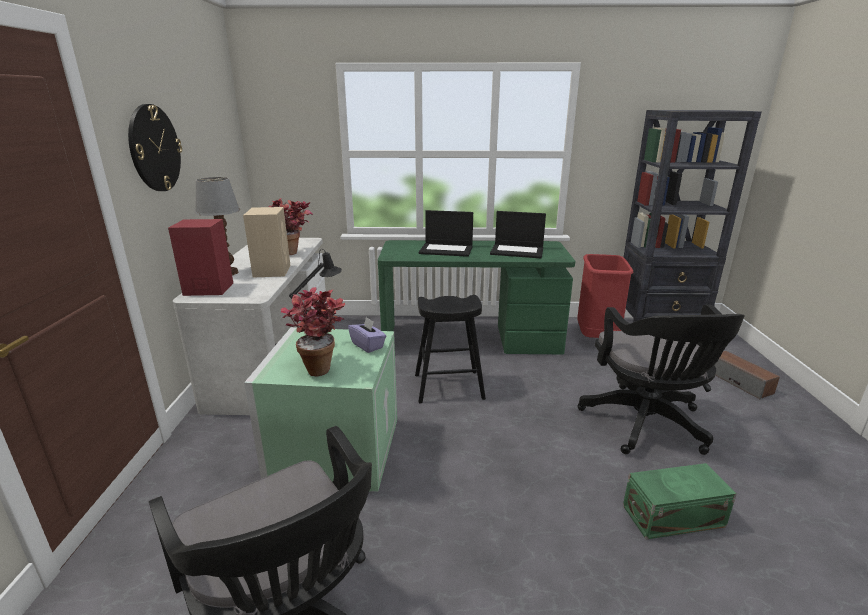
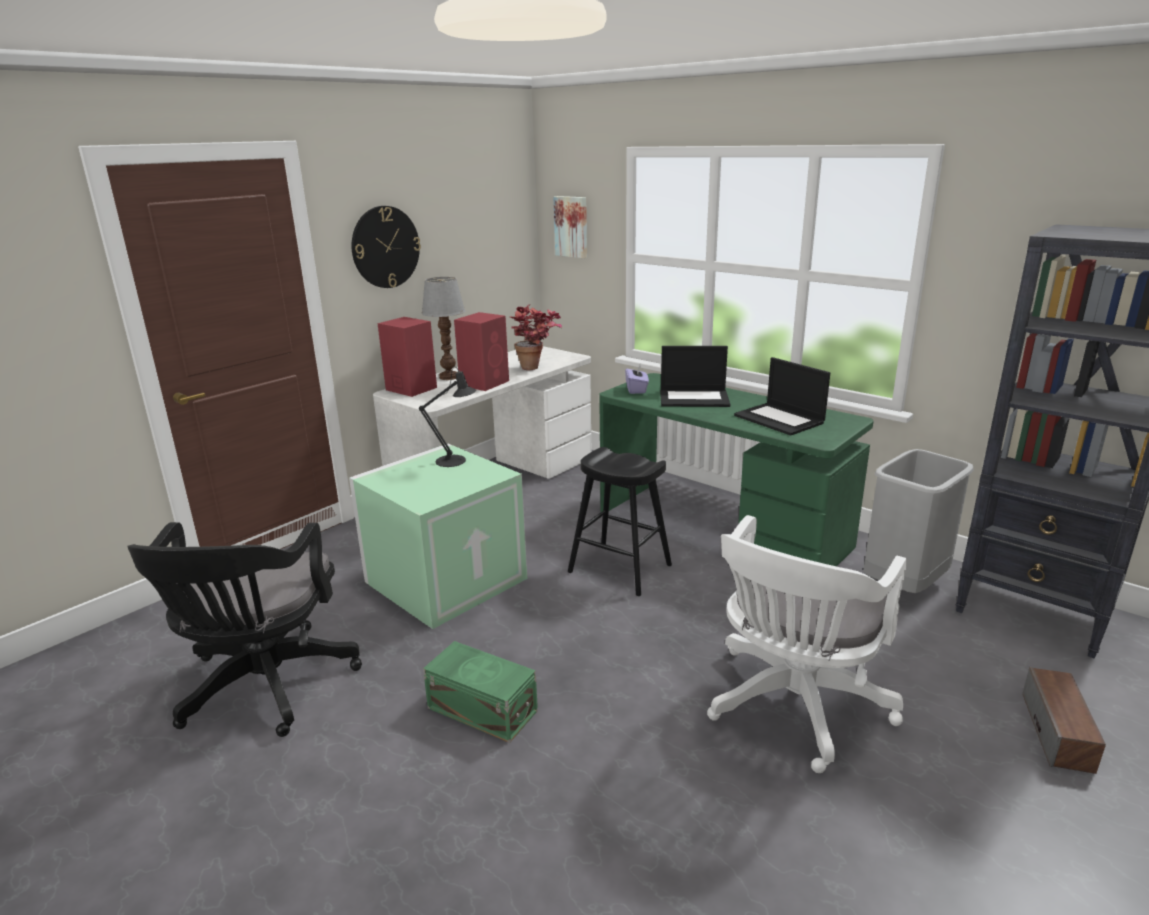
camera: 40 degrees right, 0 degrees up
(272, 270) = (485, 383): beige speaker -> red speaker
(282, 132) = (572, 226): none -> picture
(319, 366) = (413, 483): potted plant -> none
(368, 345) = (477, 479): purple tissue box -> purple tissue box (636, 389)
(447, 250) = (694, 398): laptop -> laptop turned 45 degrees counterclockwise
(595, 338) = (903, 585): red trash can -> grey trash can
(646, 425) = (793, 708): black office chair -> white office chair
(671, 515) = (664, 797): green storage box -> green storage box (482, 708)

